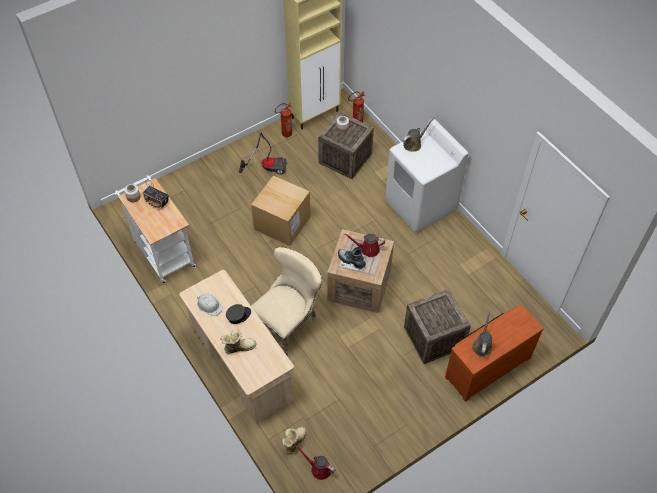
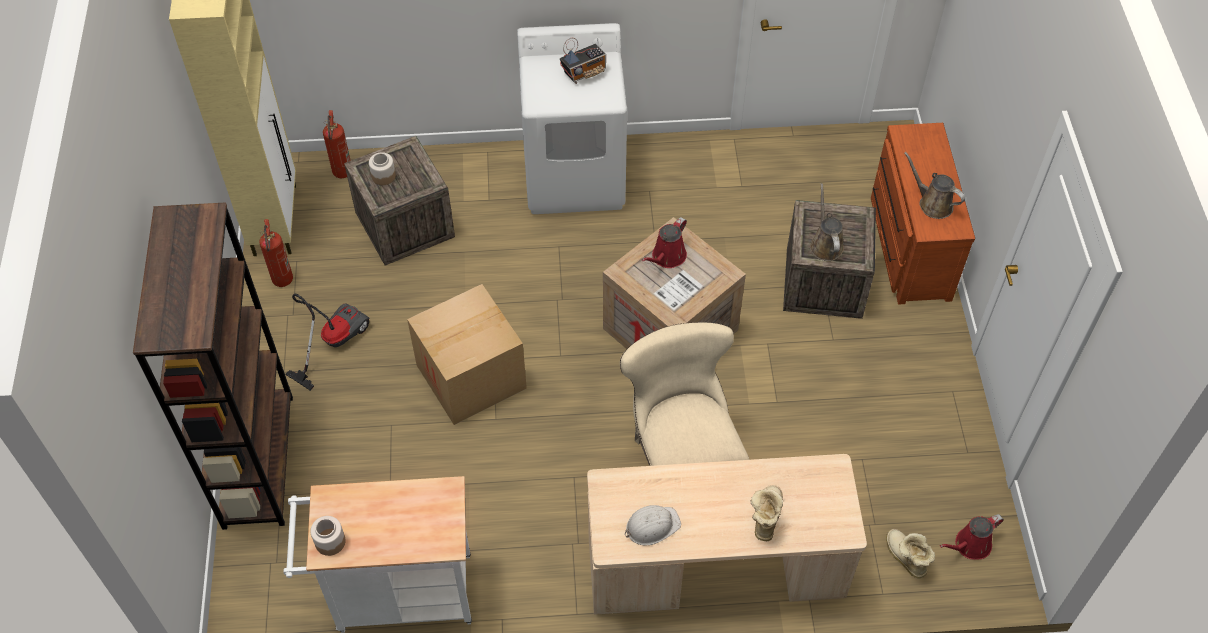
camera: 60 degrees left, 0 degrees up
(157, 202) = (373, 506): radio -> radio (584, 72)
(195, 174) = (258, 461): none -> brown bookcase
(238, 315) = (701, 490): grey cap -> none
(351, 260) = (673, 289): boot -> none
(414, 144) = (539, 81): brown watering can -> brown watering can (825, 244)

